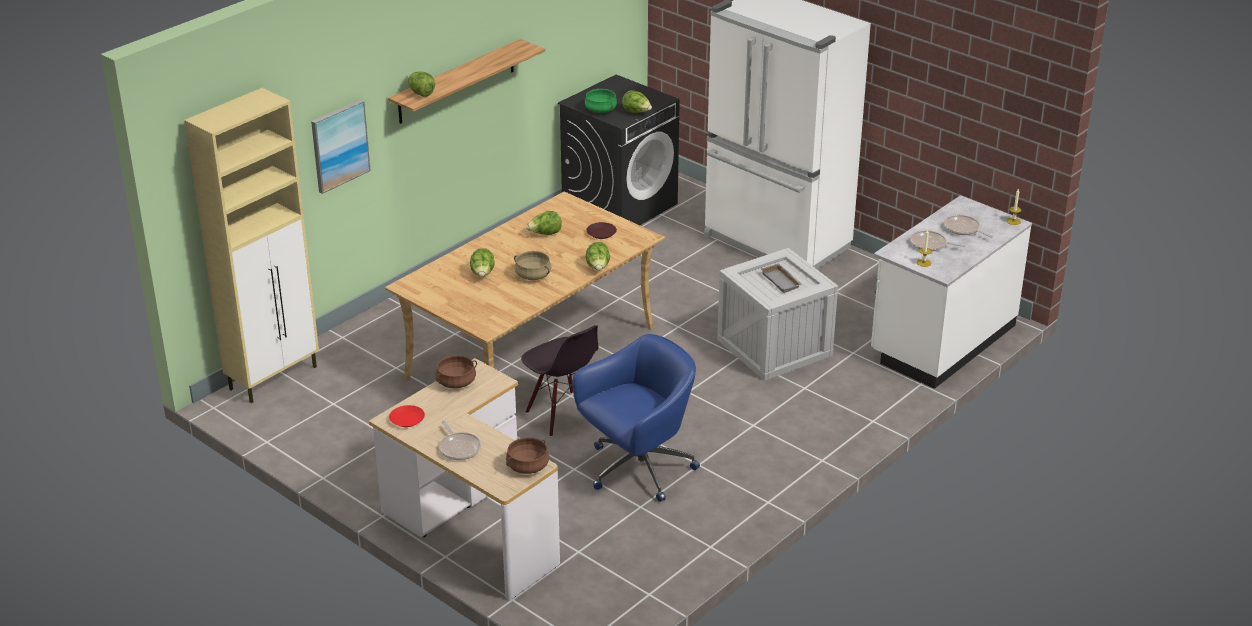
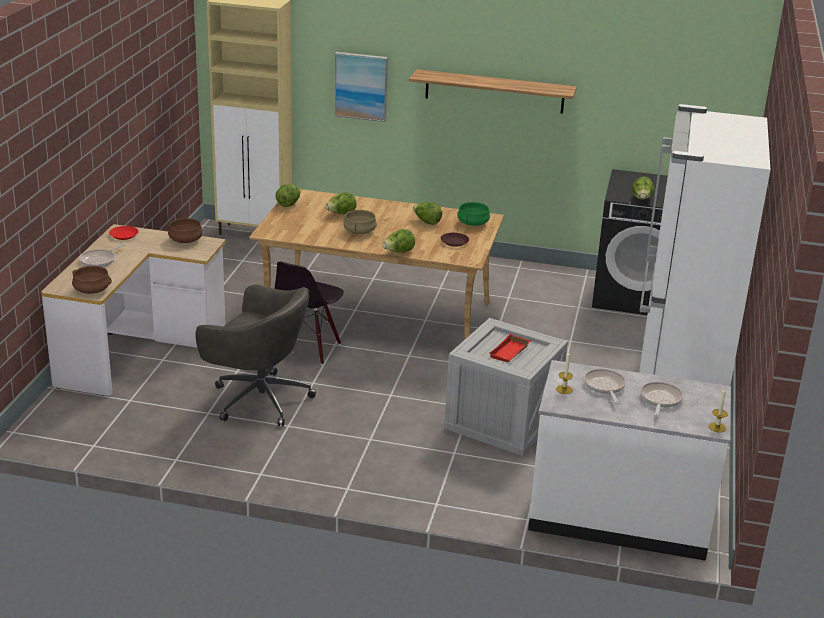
camera: 60 degrees right, 5 degrees down
(421, 93) = (436, 76): lettuce -> lettuce (288, 204)
(601, 110) = (624, 186): green cooking pot -> green cooking pot (473, 223)
(637, 469) = (258, 399): blue office chair -> grey office chair
(782, 281) = (510, 353): grey tray -> red tray

